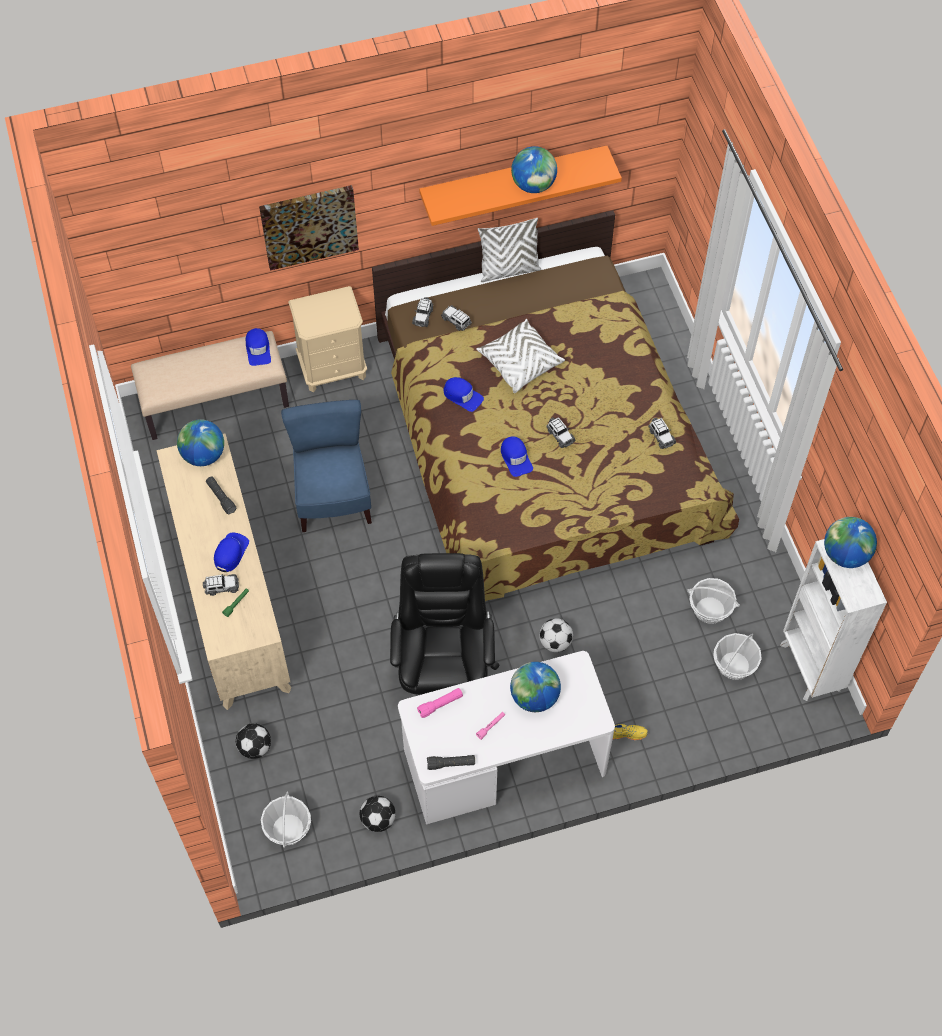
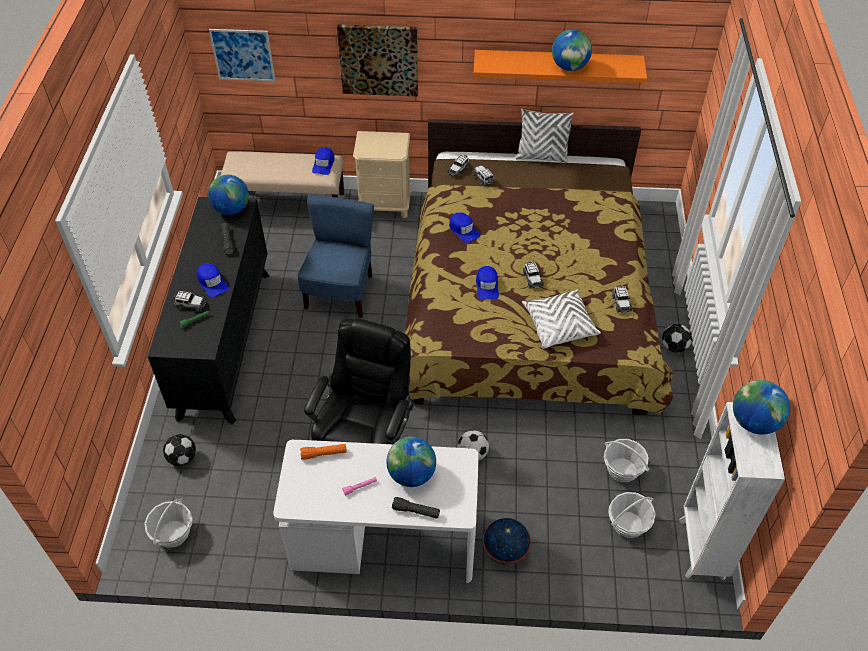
camera: 20 degrees right, 10 degrees down
(146, 263) = (243, 55): none -> picture
(230, 553) = (212, 282): blue cap -> blue cap turned 105 degrees clockwise
(232, 600) = (224, 342): beige dresser -> black dresser
(377, 820) = (251, 552): football -> football (673, 347)
(440, 704) = (324, 454): pink flashlight -> orange flashlight
(451, 764) = (308, 508): black flashlight -> black flashlight (416, 511)
(520, 362) = (521, 218): white pillow -> white pillow (559, 325)
(626, 733) = (505, 551): yellow shoe -> globe

